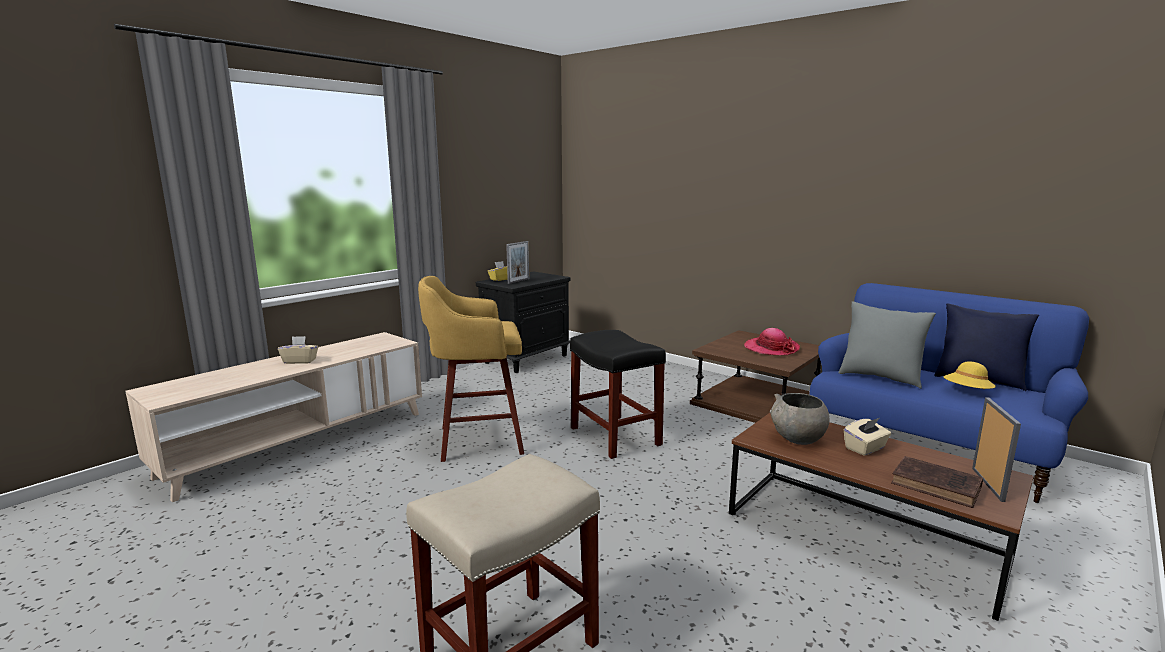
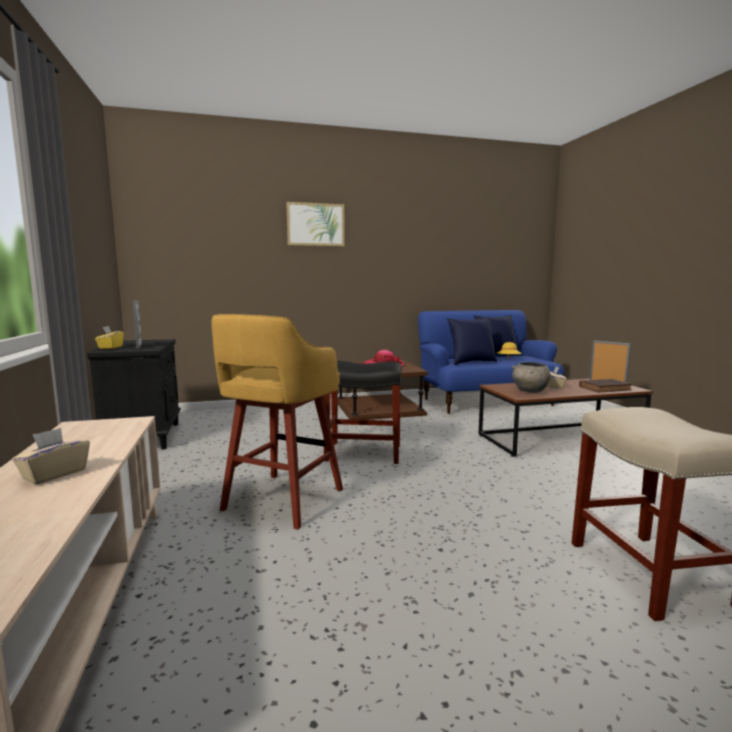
camera: 55 degrees left, 5 degrees down
(731, 156) = (315, 224): none -> picture
(880, 378) = (471, 362): grey pillow -> blue pillow

